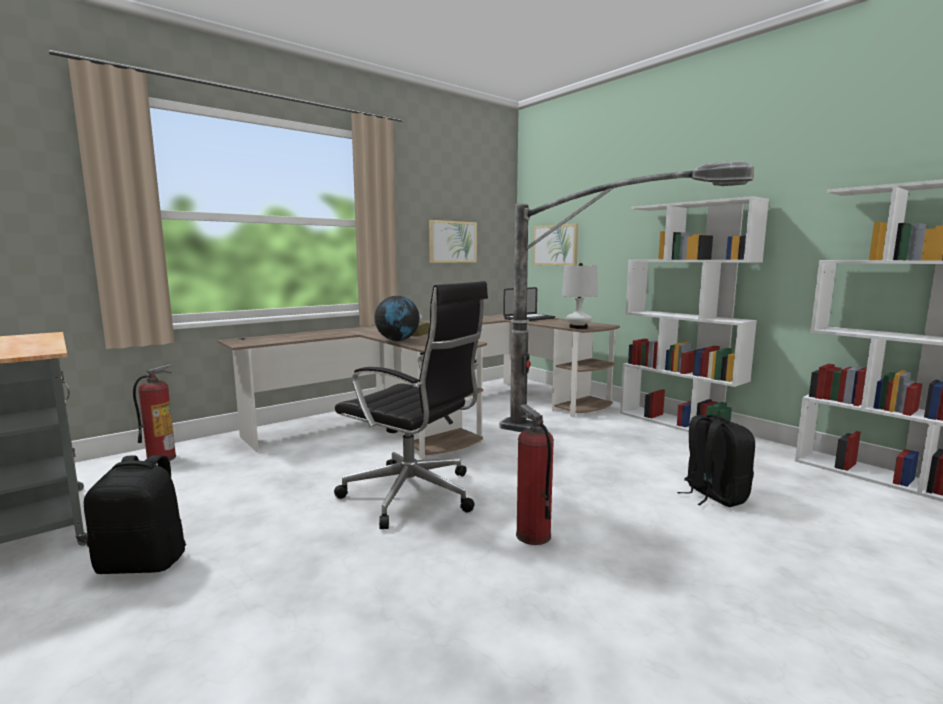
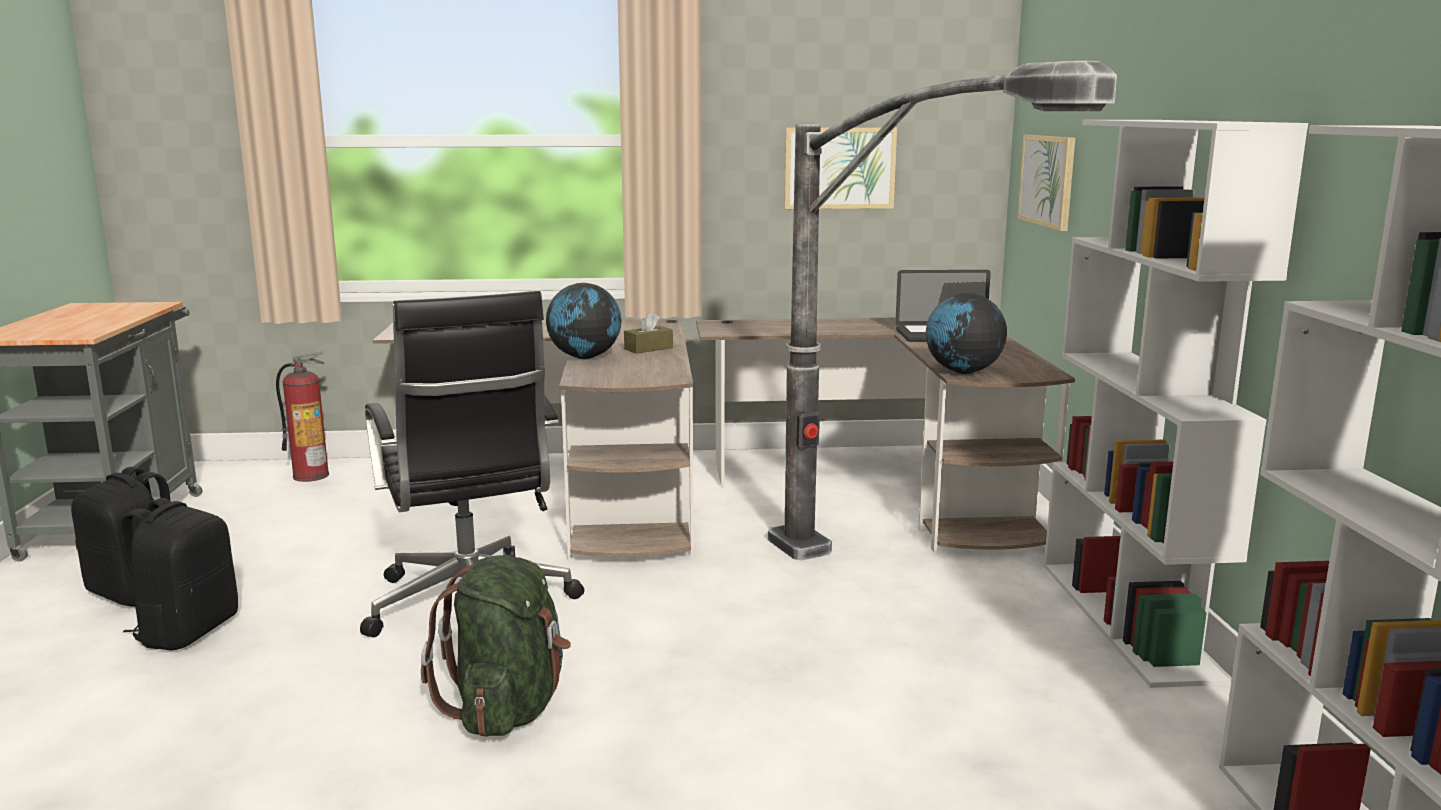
camera: 35 degrees right, 5 degrees up
(532, 535) = (507, 709): fire extinguisher -> green backpack
(578, 327) = (963, 372): white table lamp -> globe
(713, 495) = (887, 760): black backpack -> black backpack (187, 631)

